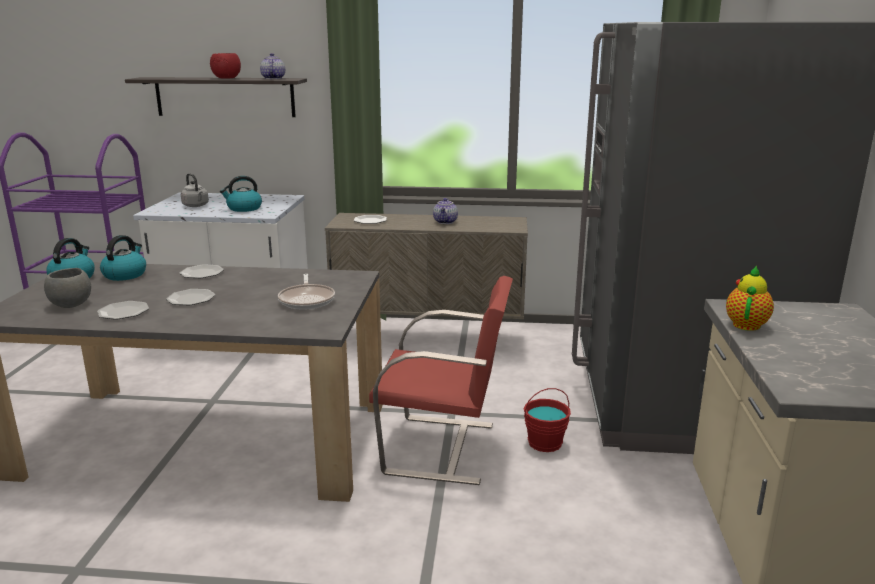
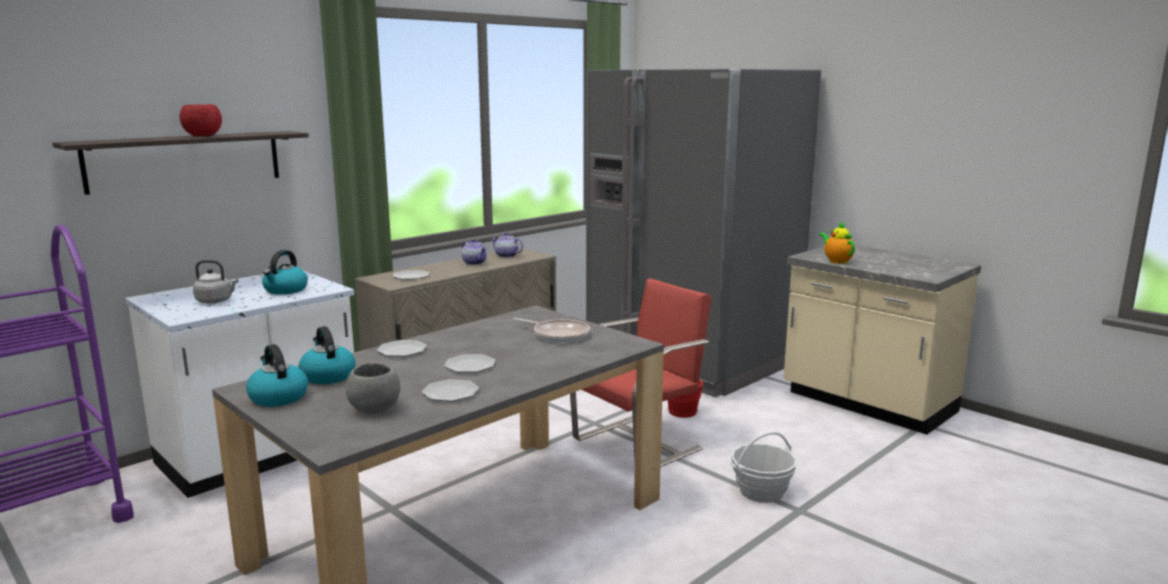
camera: 50 degrees left, 5 degrees down
(272, 78) = (264, 133): teapot -> teapot (506, 256)
(434, 554) = (761, 491): none -> basket

